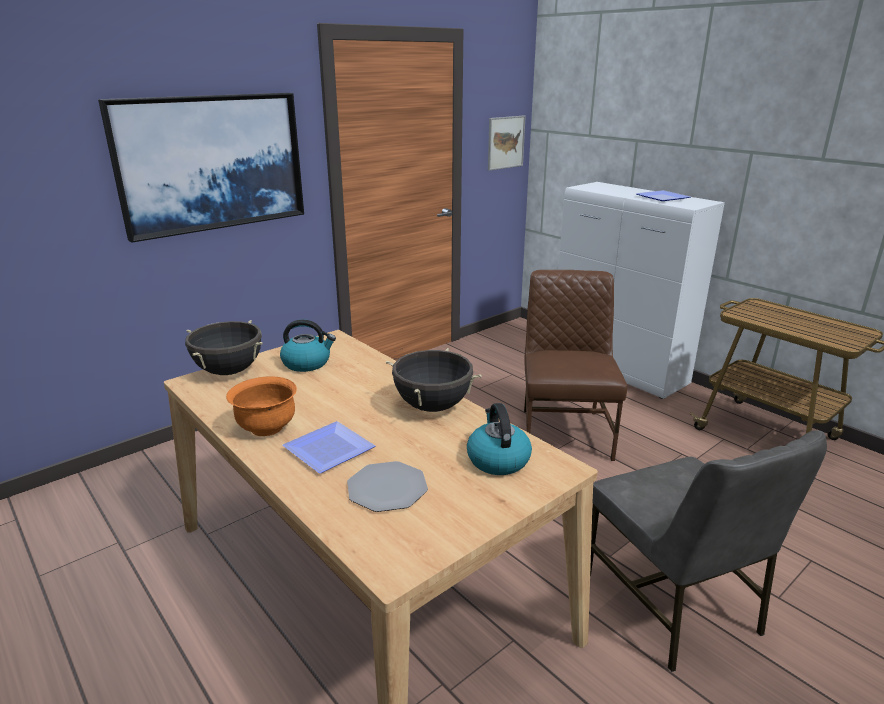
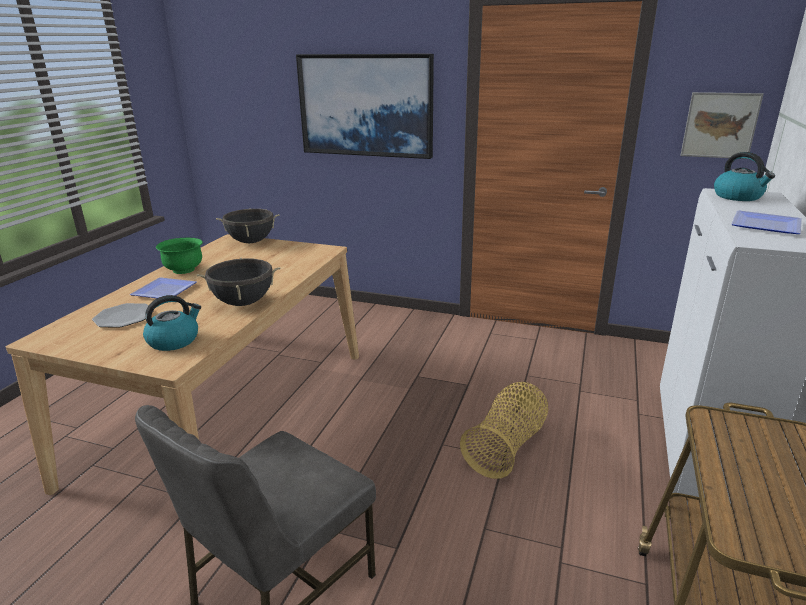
camera: 60 degrees right, 0 degrees up
(266, 427) = (184, 270): orange bowl -> green bowl
(307, 363) = (281, 254): kettle -> kettle (738, 197)
(564, 432) = (506, 447): brown chair -> basket

